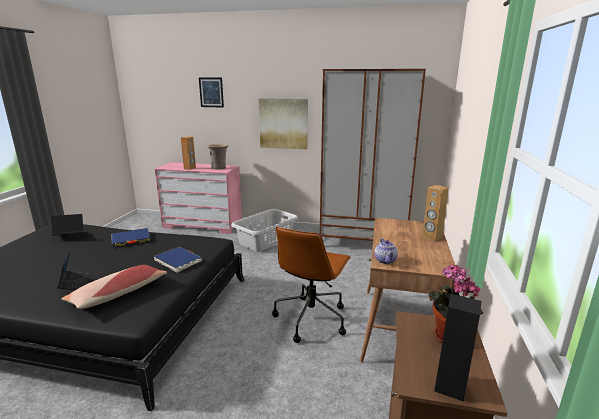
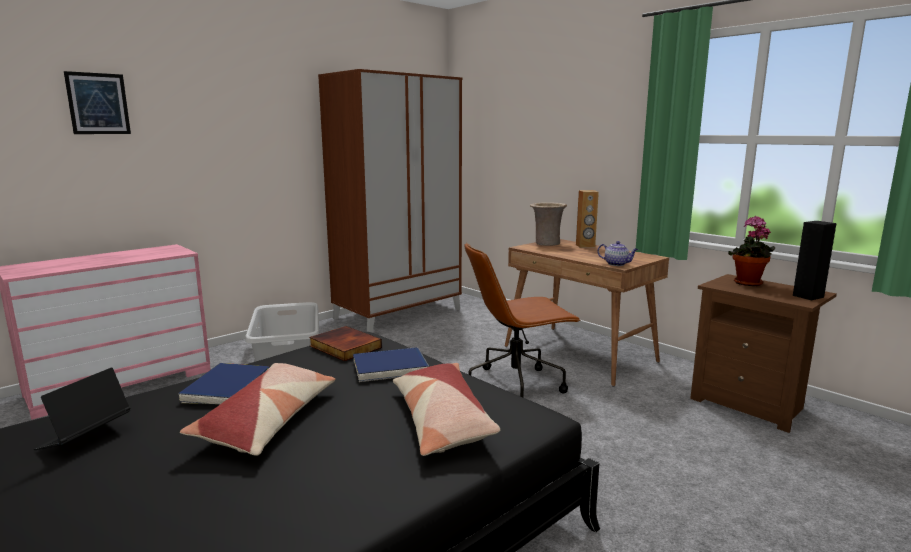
camera: 55 degrees left, 5 degrees down
(75, 284) = (356, 450): laptop -> none
(100, 258) = (269, 420): none -> pillow
(190, 168) = (96, 263): brown speaker -> none
(197, 242) = (344, 347): none -> book
(218, 168) = (154, 252): beige vase -> beige vase (546, 244)
(283, 123) = (252, 158): picture -> none
(311, 318) = (516, 385): brown office chair -> brown office chair turned 105 degrees clockwise

